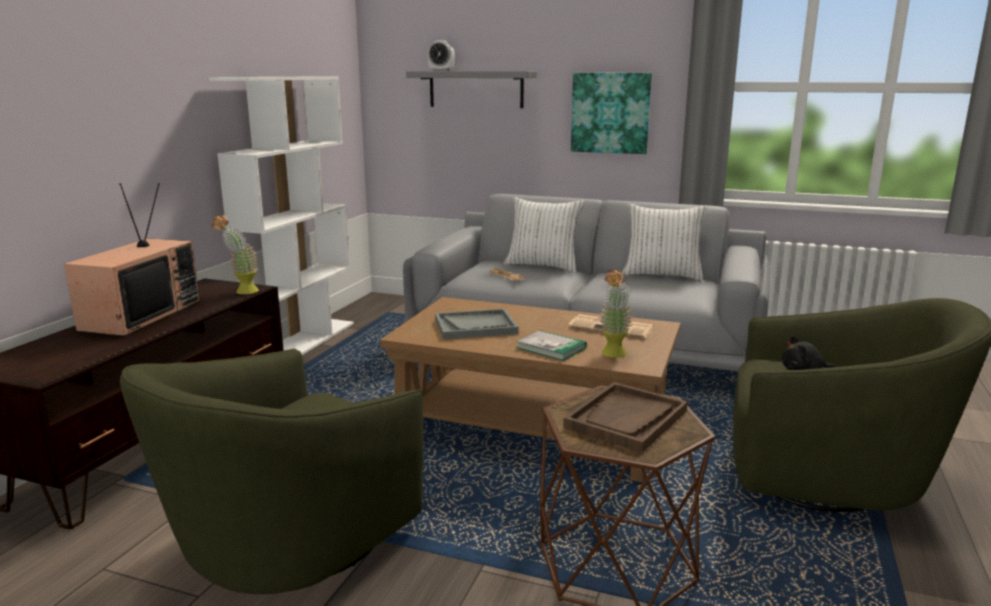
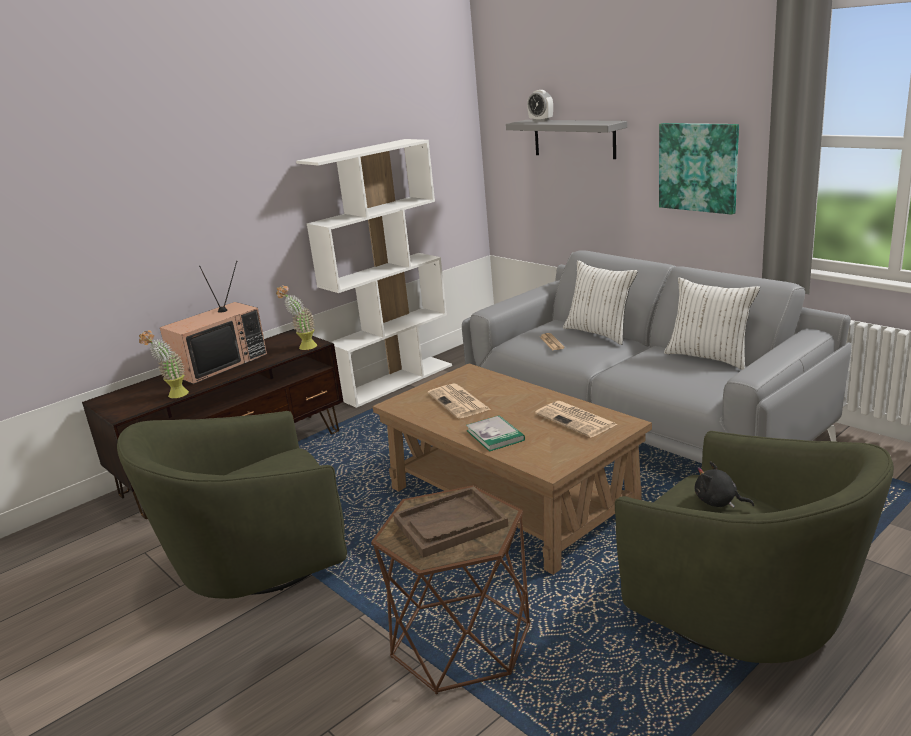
camera: 30 degrees right, 5 degrees up
(476, 326) = (459, 402): grey tray -> newspaper
(613, 355) = (538, 452): potted plant -> potted plant (173, 396)

